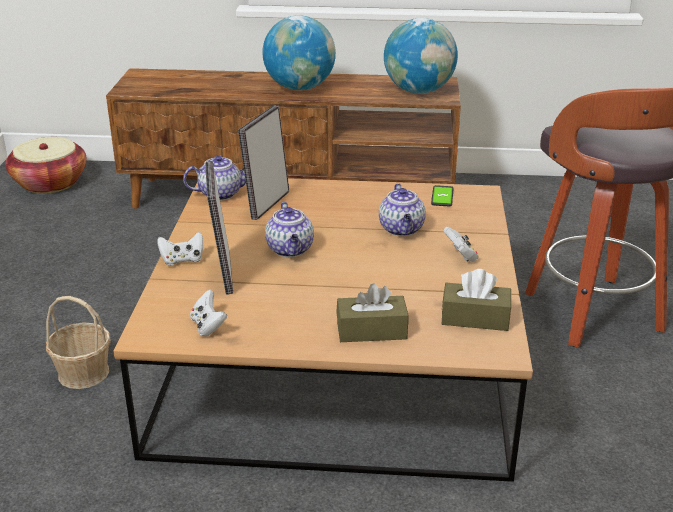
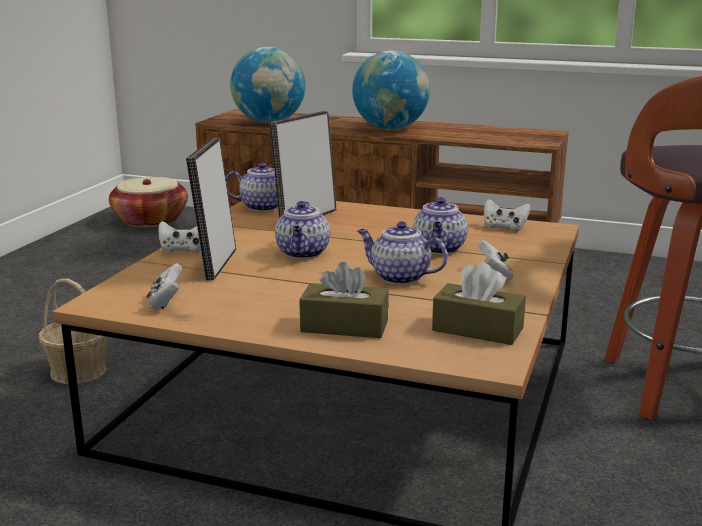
camera: 15 degrees right, 10 degrees down
(386, 268) = (399, 277): none -> teapot
(419, 91) = (517, 137): globe -> globe (269, 122)
(442, 197) = (504, 228): phone -> white game controller

